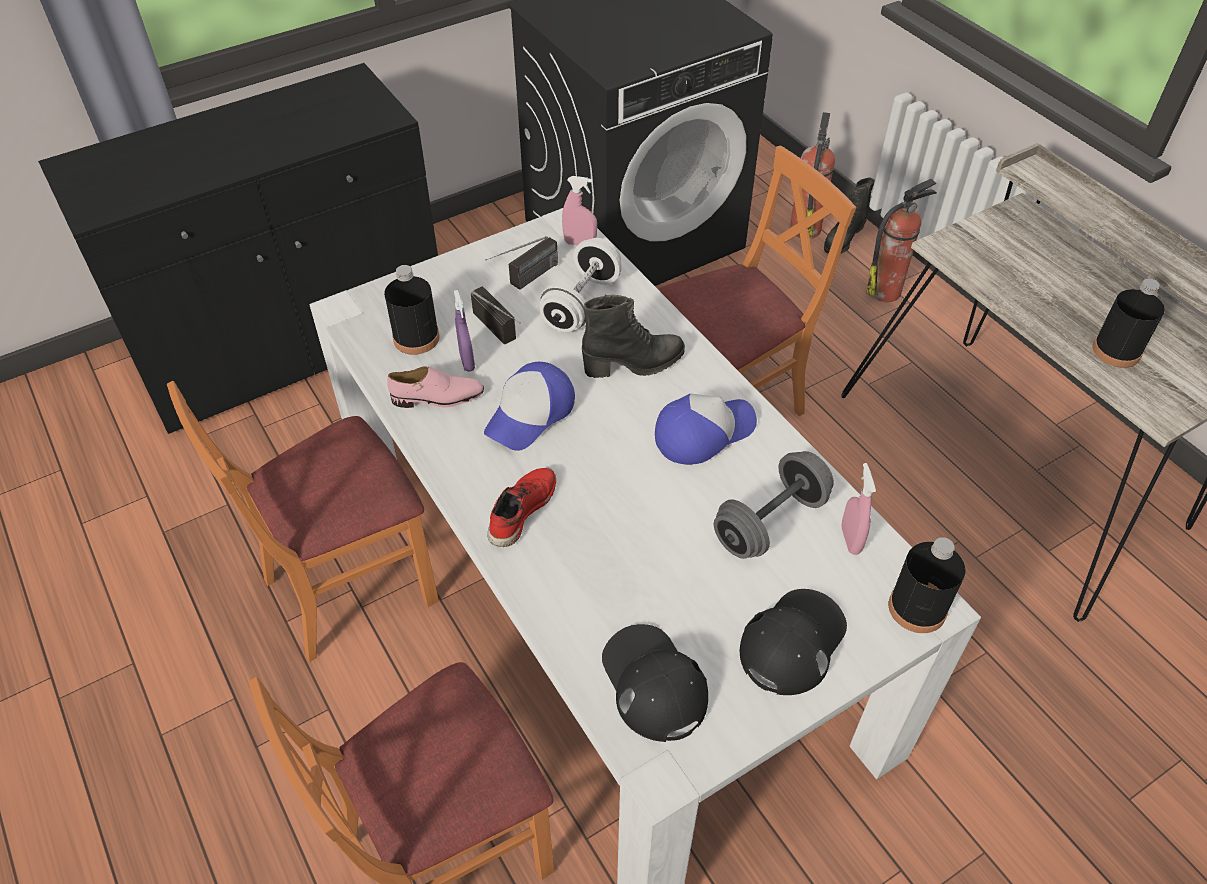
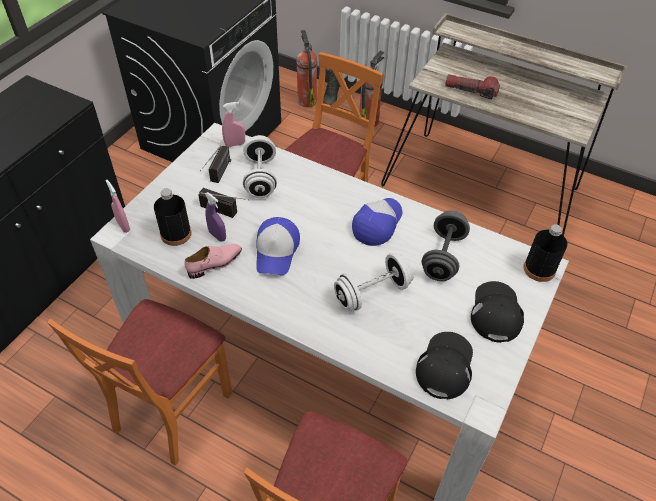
camera: 30 degrees left, 0 degrees up
(521, 511) = (310, 307): red shoe -> none
(623, 529) = (372, 293): none -> white dumbbell
(634, 364) = (314, 201): black boot -> none
(653, 683) = (445, 366): black cap -> black cap turned 75 degrees clockwise
(850, 540) = (486, 249): pink spray bottle -> pink spray bottle (123, 226)
(1012, 285) = (471, 91): none -> flashlight
(1116, 351) = (537, 108): black bottle -> none

